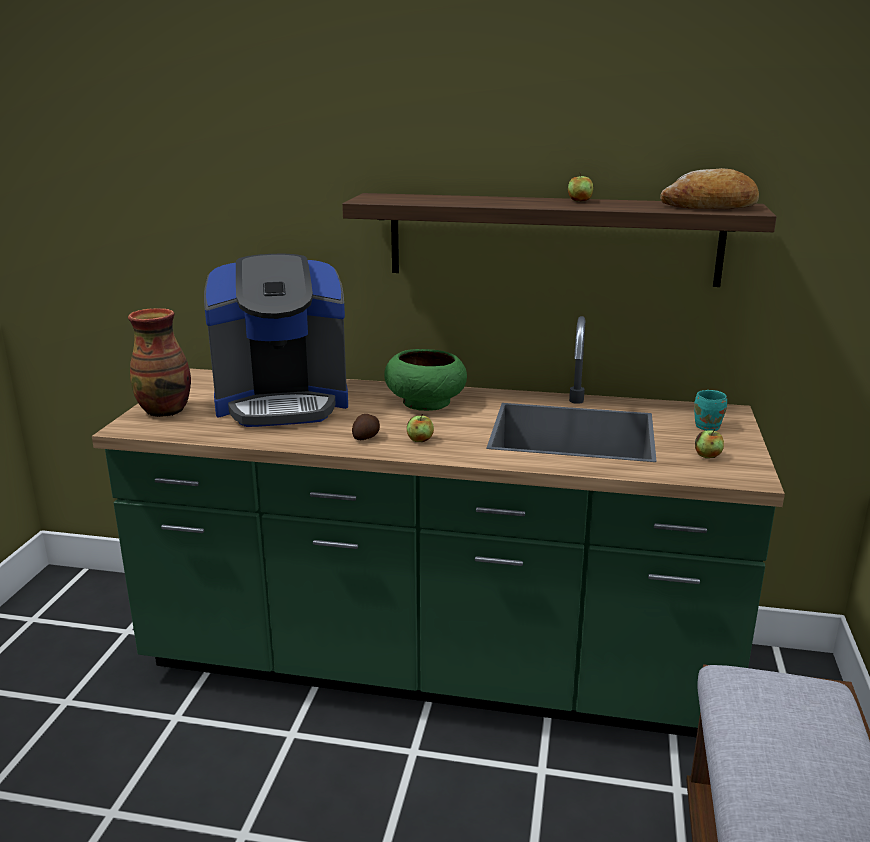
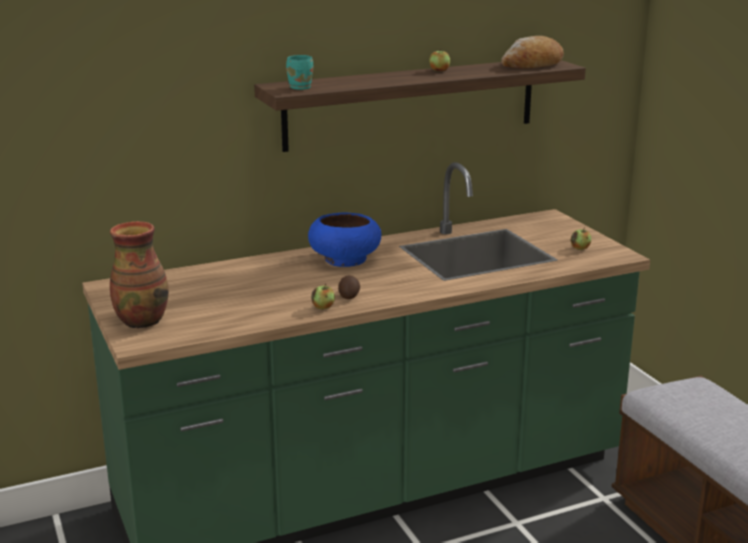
camera: 35 degrees left, 0 degrees up
(282, 402) = (232, 288): coffee machine -> none
(420, 440) = (390, 287): apple -> apple (323, 307)
(426, 402) = (344, 259): green bowl -> blue bowl
(710, 427) = (554, 229): turquoise mug -> turquoise mug (302, 87)

